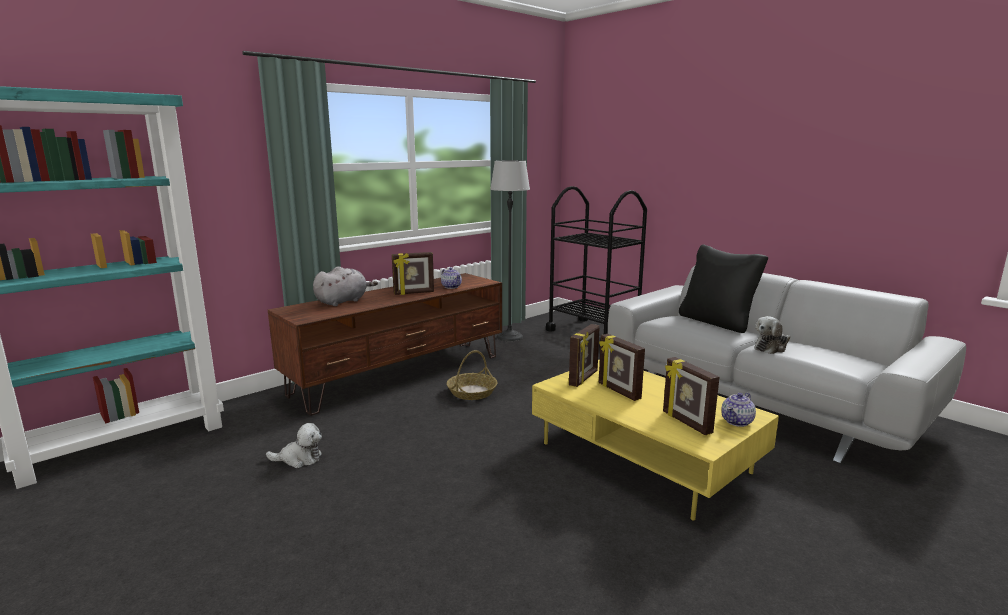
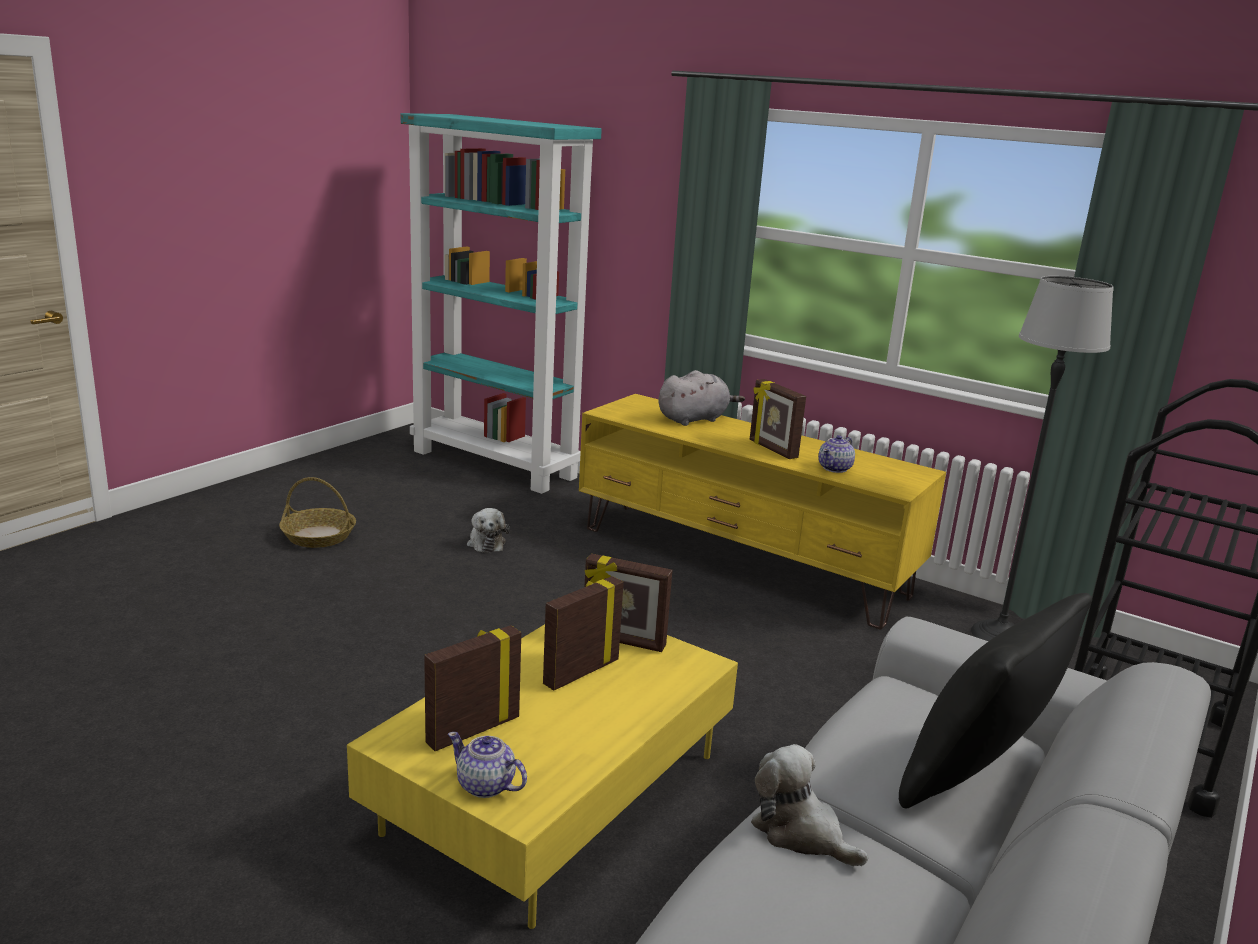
camera: 75 degrees right, 5 degrees up
(343, 301) = (694, 419): grey plush toy -> grey plush toy turned 60 degrees counterclockwise
(400, 374) = (742, 561): brown tv stand -> yellow tv stand
(472, 392) = (717, 622): basket -> basket (319, 536)

